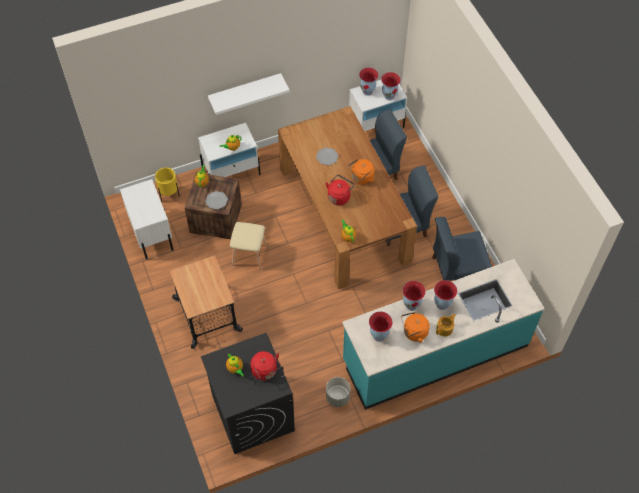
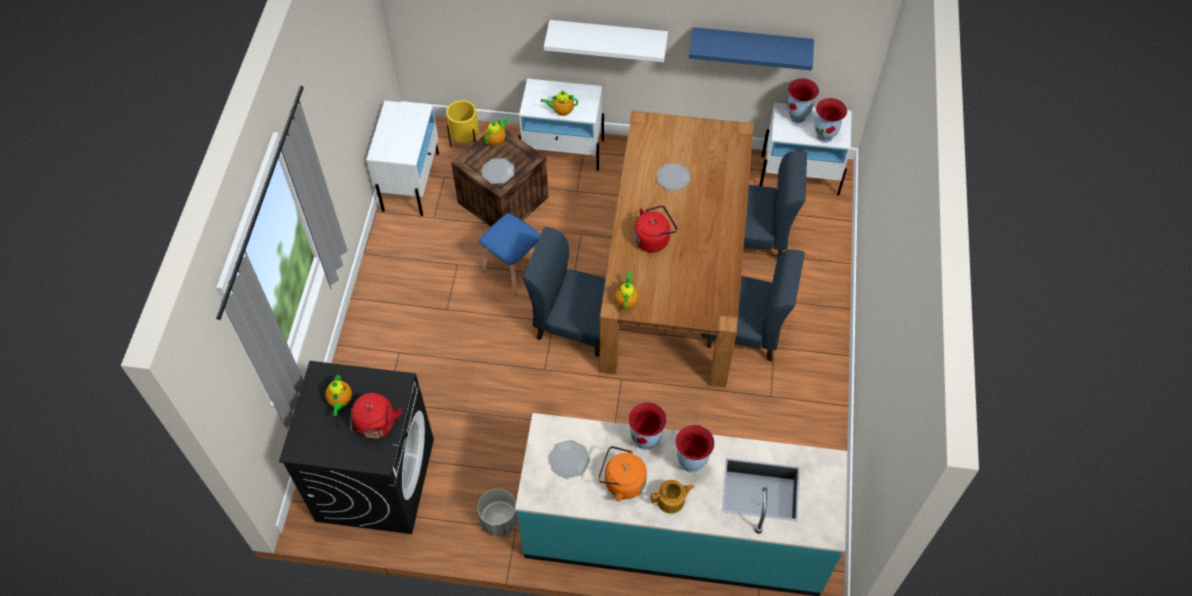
camera: 30 degrees right, 0 degrees up
(206, 315) = (406, 319): cart -> none
(249, 255) = (513, 269): beige stool -> blue stool
(330, 61) = (751, 44): none -> blue shelf
(361, 178) = (701, 229): orange kettle -> none
(378, 335) = (569, 459): vase -> plate
(457, 268) = (787, 428): blue chair -> blue chair (575, 323)

